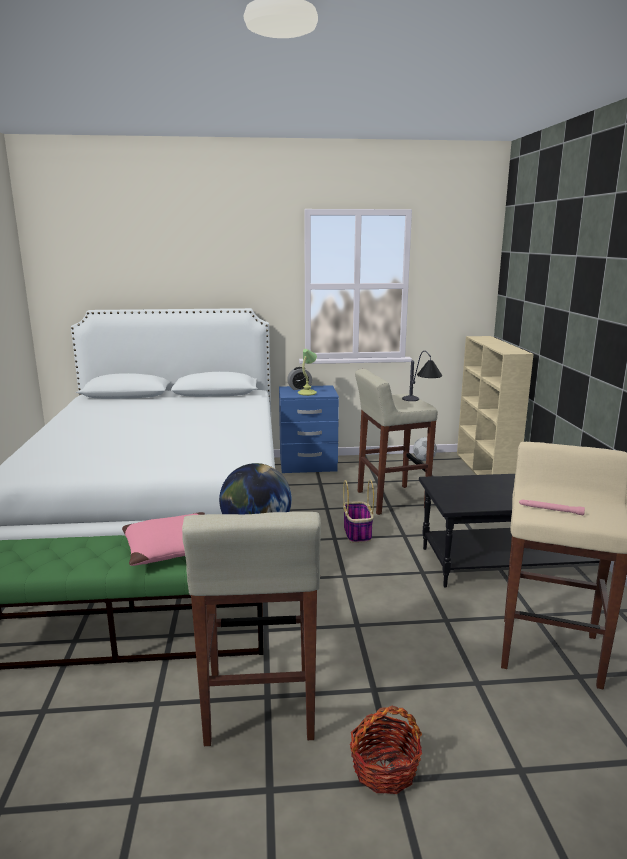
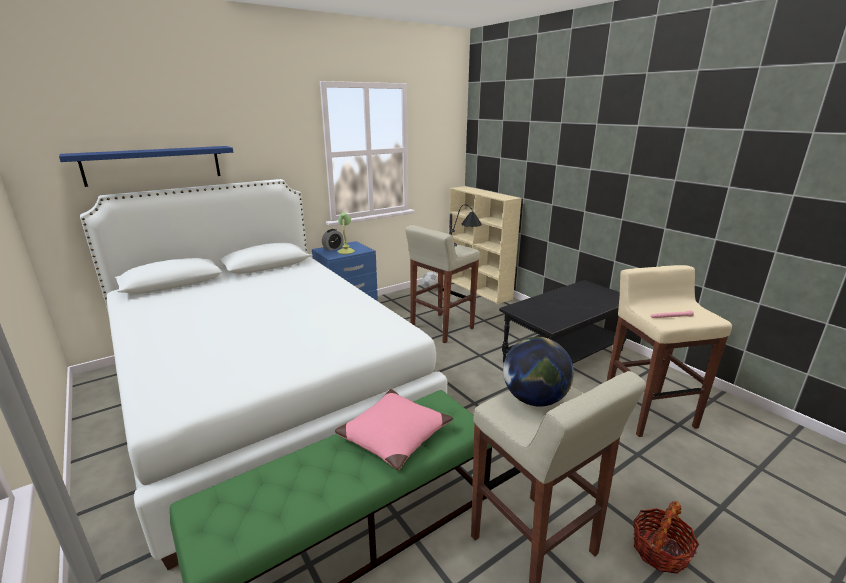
camera: 30 degrees left, 5 degrees up
(136, 287) = (153, 165): none -> blue shelf
(357, 533) = (446, 363): basket -> none

